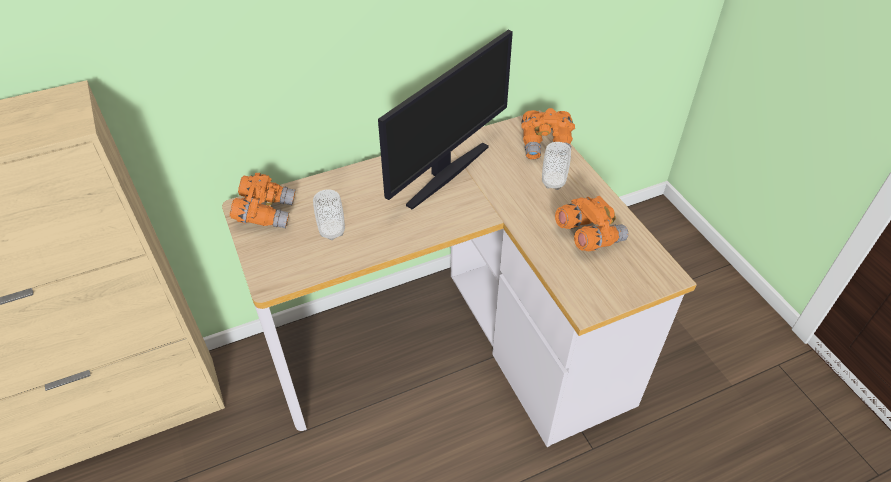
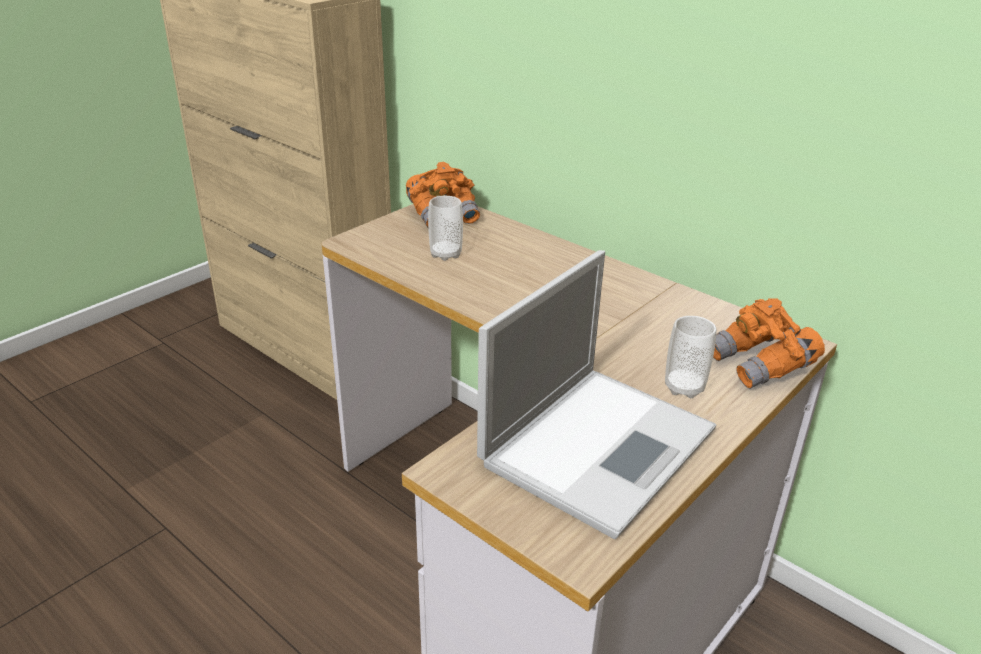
camera: 65 degrees right, 15 degrees down
(445, 173) = (610, 298): monitor -> none
(588, 235) = (600, 444): orange binoculars -> laptop

